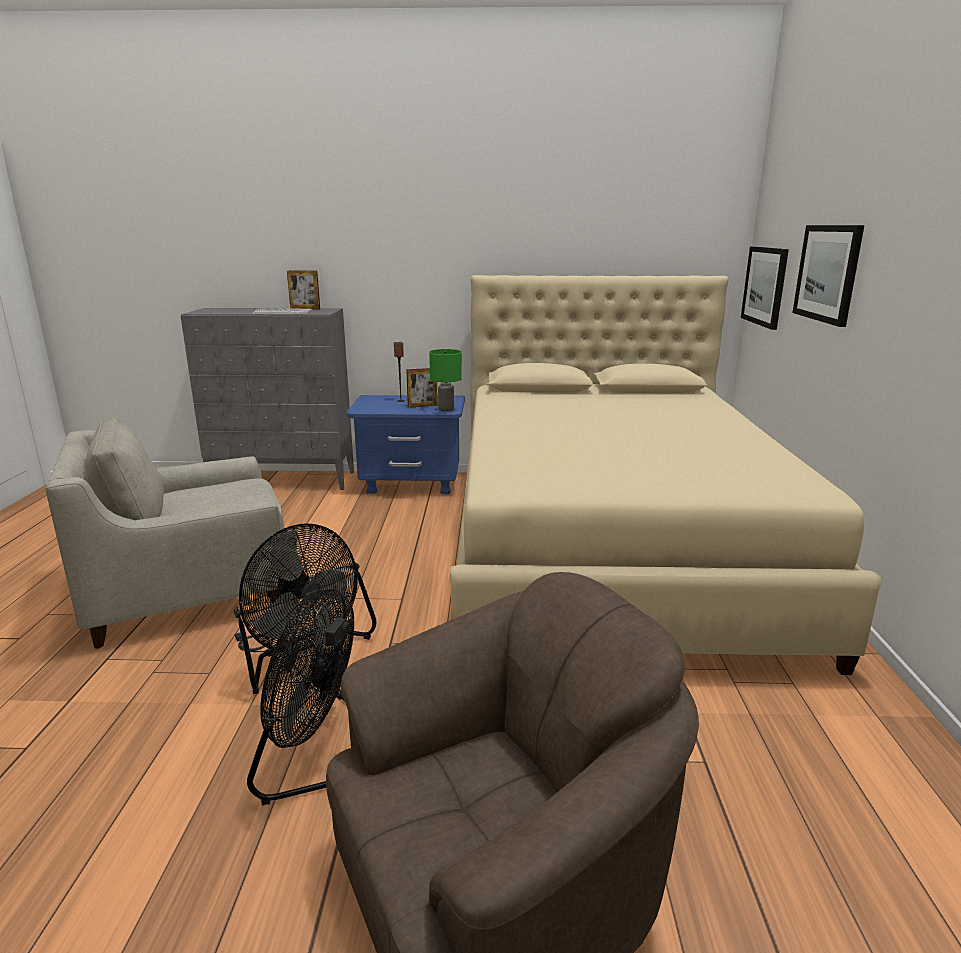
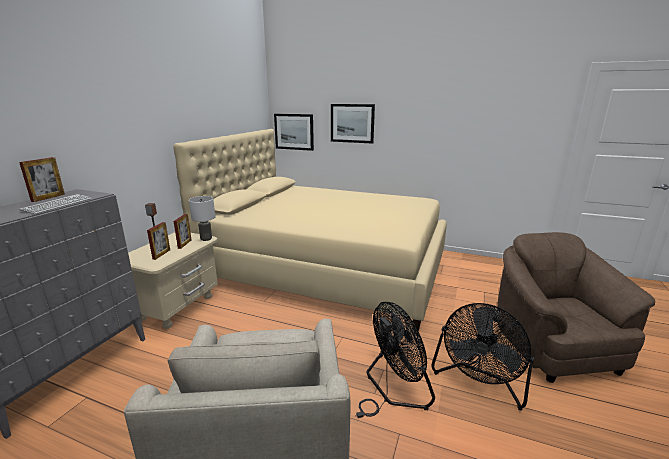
camera: 70 degrees left, 0 degrees up
(386, 405) = (161, 254): none -> picture frame
(411, 486) = (179, 307): blue nightstand -> beige nightstand
(447, 409) = (206, 239): green table lamp -> white table lamp

